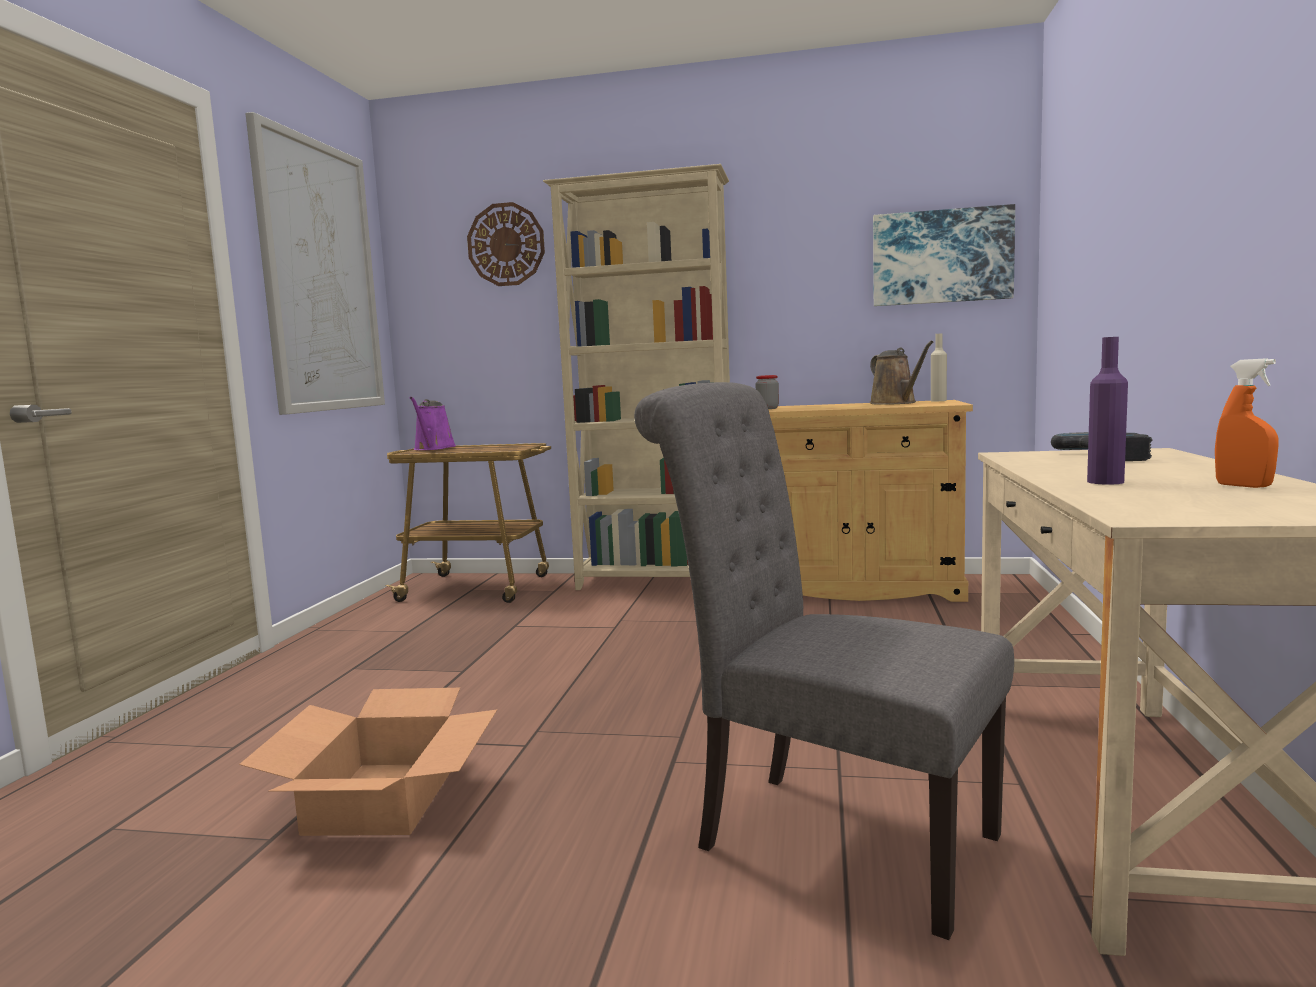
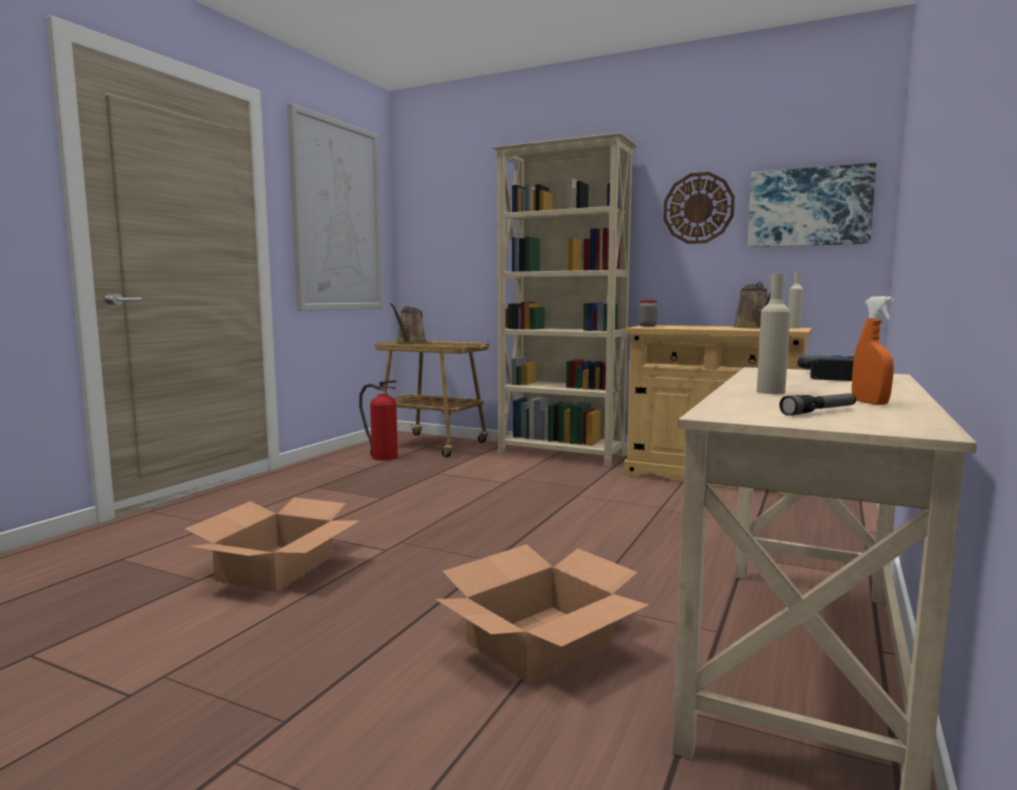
camera: 15 degrees right, 0 degrees up
(417, 612) = (382, 457): none -> fire extinguisher
(433, 448) = (410, 341): purple watering can -> brown watering can
(506, 244) = (473, 194): wall clock -> wall clock (698, 208)
(828, 837) = (540, 641): grey chair -> cardboard box
(1105, 482) = (770, 392): purple bottle -> beige bottle
(1229, 502) = (819, 411): none -> flashlight

